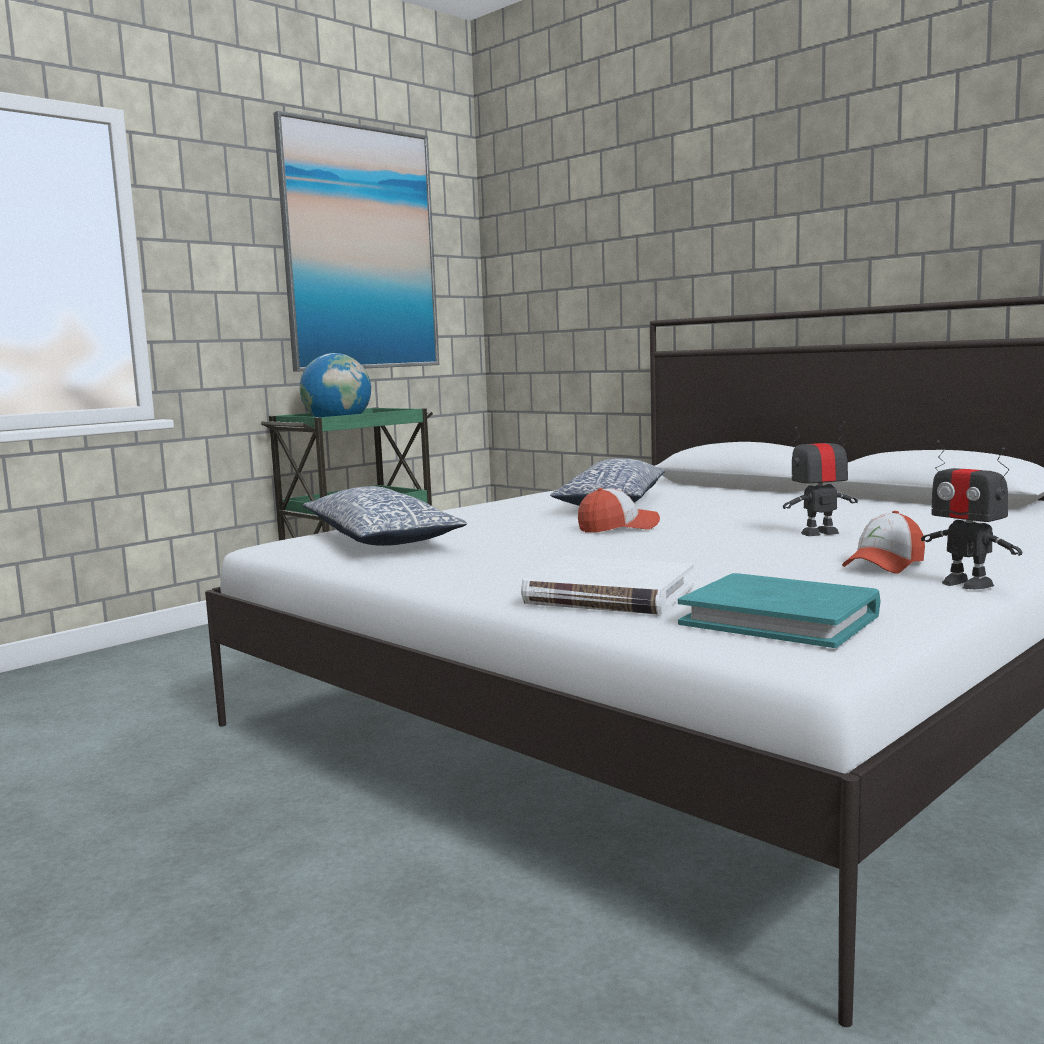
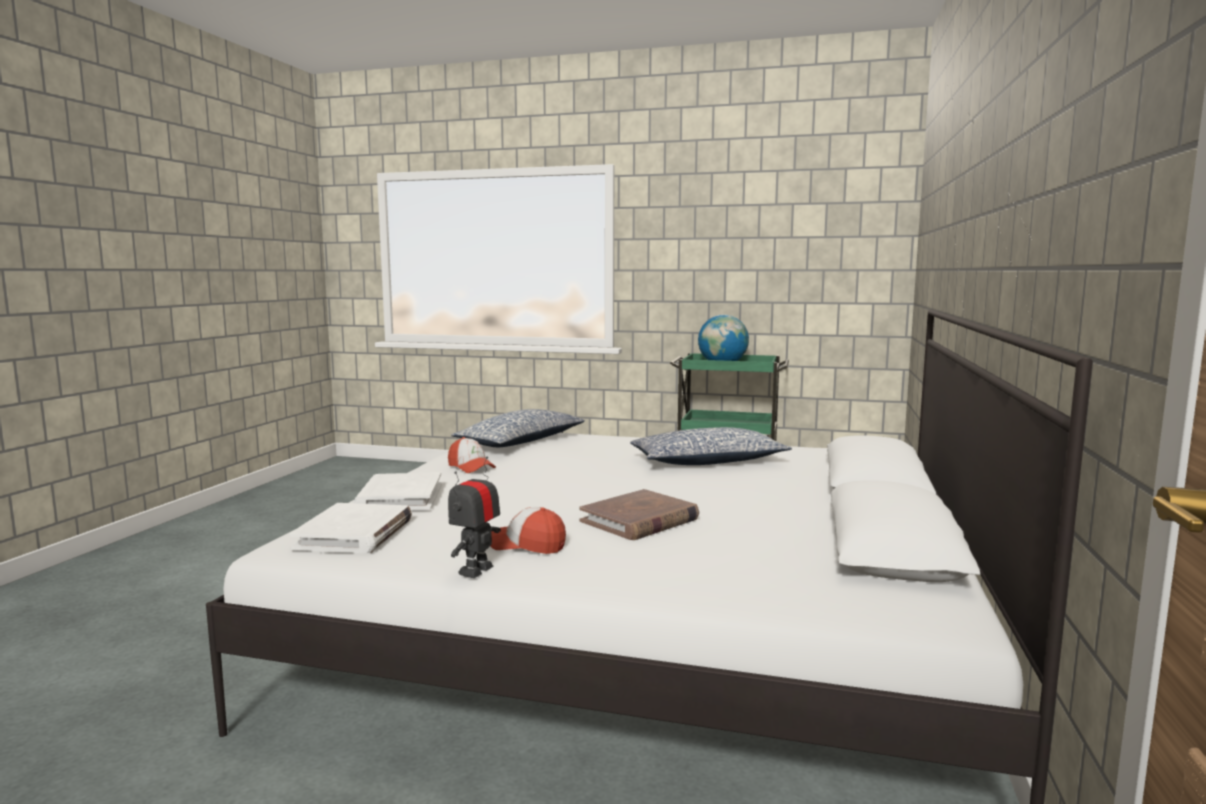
camera: 60 degrees right, 0 degrees up
(360, 249) = (782, 236): picture -> none
(618, 528) = (600, 474): cap -> cap (471, 467)
(780, 619) = (354, 534): turquoise book -> white book
(819, 533) = (639, 520): toy robot -> brown book

